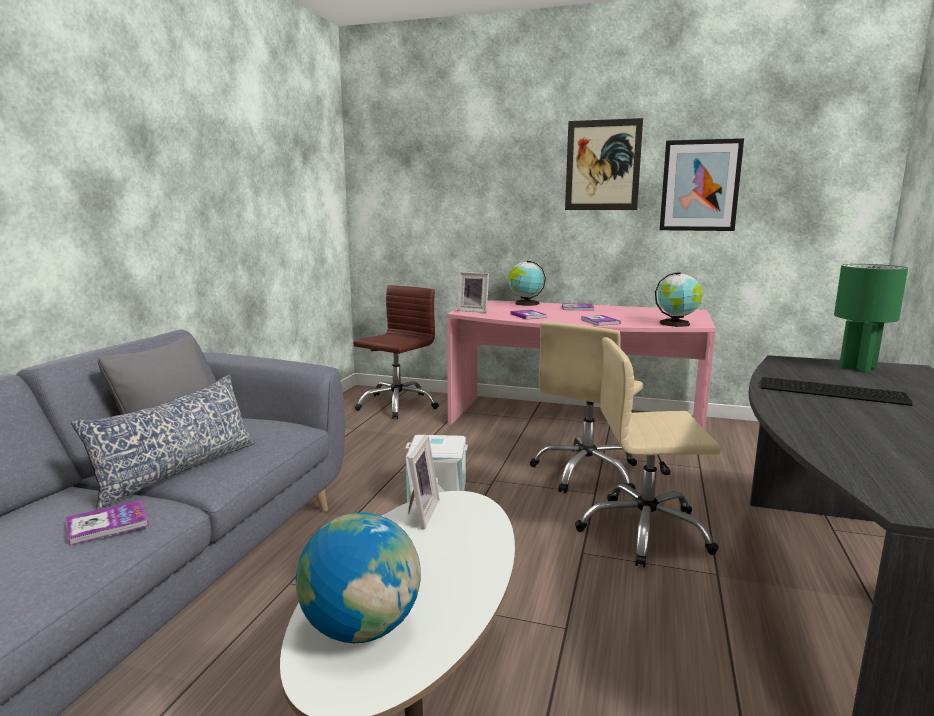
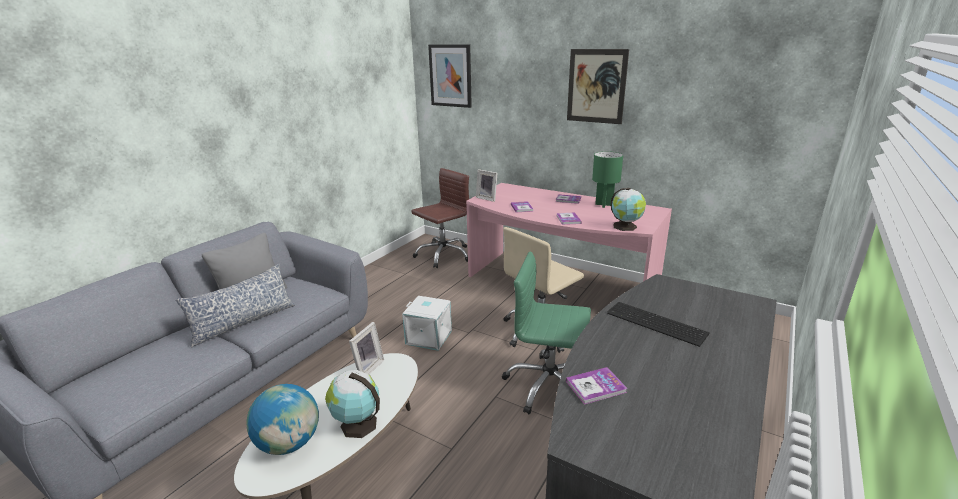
camera: 15 degrees right, 10 degrees up
(108, 524) = (191, 358): book -> book (595, 386)
(525, 303) = (533, 191): globe -> globe (357, 424)
(644, 531) = (548, 386): beige office chair -> green office chair
(700, 185) = (672, 108): picture -> picture (450, 76)
(857, 367) = (711, 297): green table lamp -> green table lamp (604, 204)

